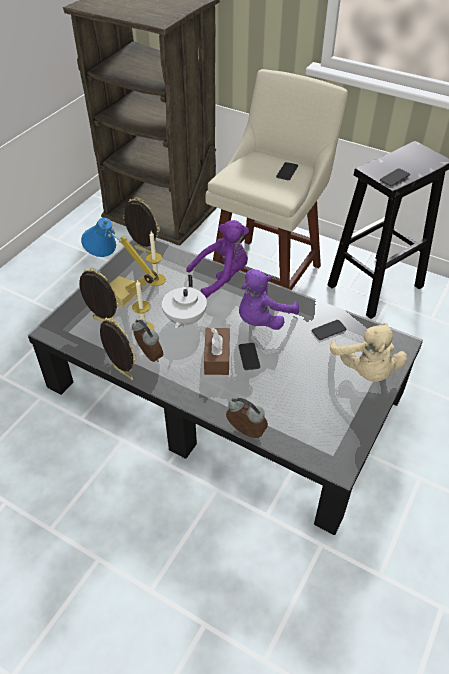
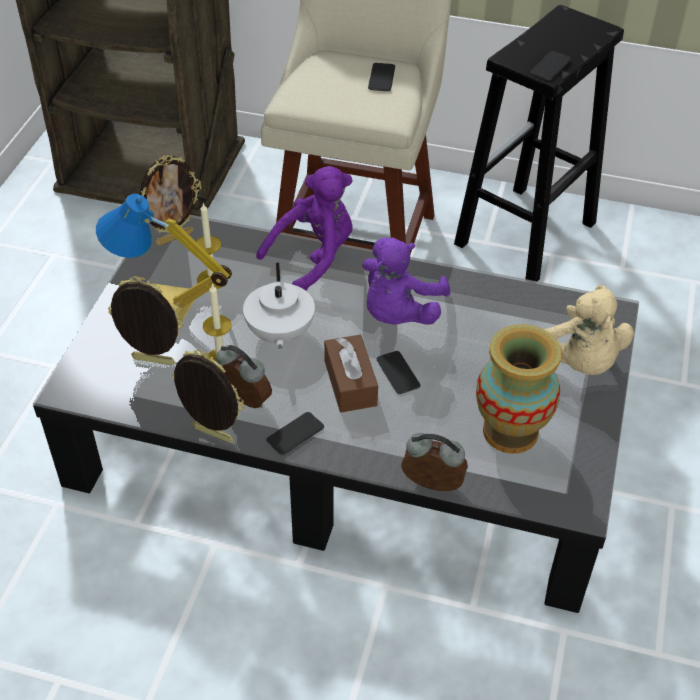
camera: 15 degrees left, 0 degrees up
(143, 251) = (174, 237): picture frame -> picture frame turned 135 degrees clockwise
(308, 407) = (510, 431): none -> vase
(328, 330) = (501, 312): phone -> phone (295, 434)

